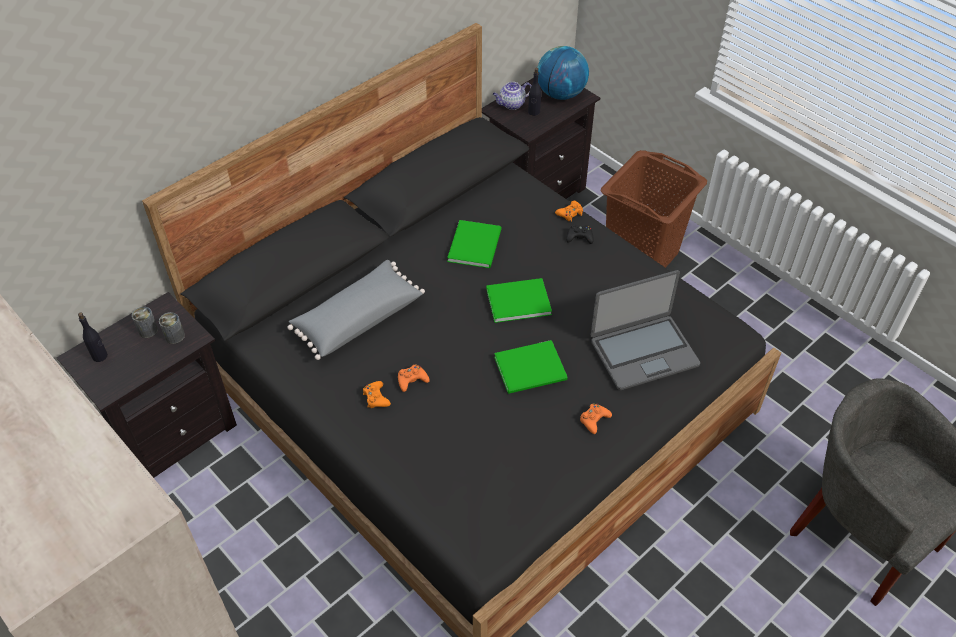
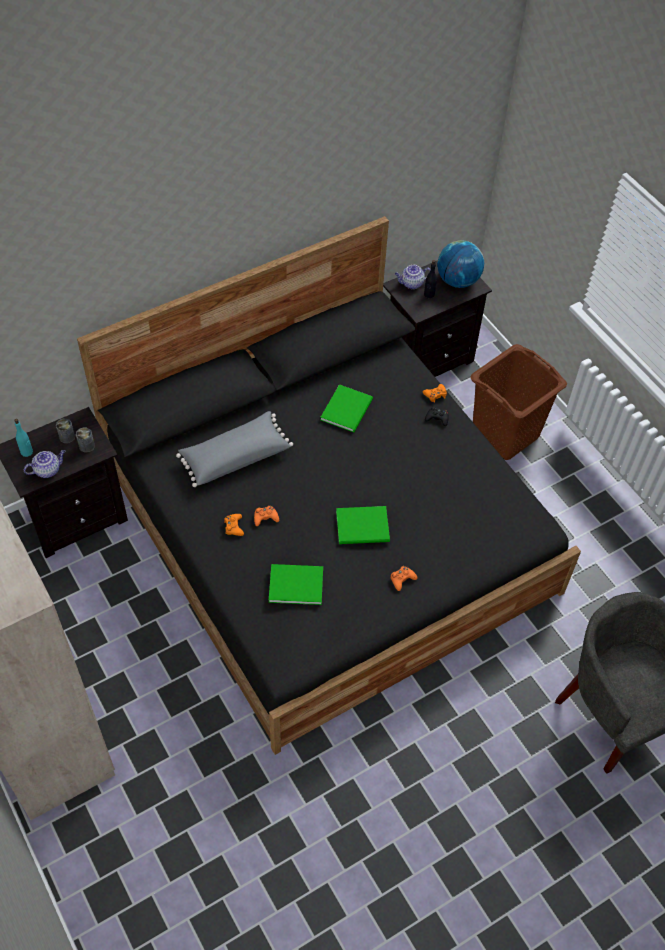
camera: 10 degrees right, 5 degrees up
(100, 356) = (27, 452): black bottle -> turquoise bottle
(130, 372) = (48, 470): none -> teapot
(516, 300) = (367, 465): green book -> green book (294, 584)
(643, 352) = (459, 530): laptop -> none

